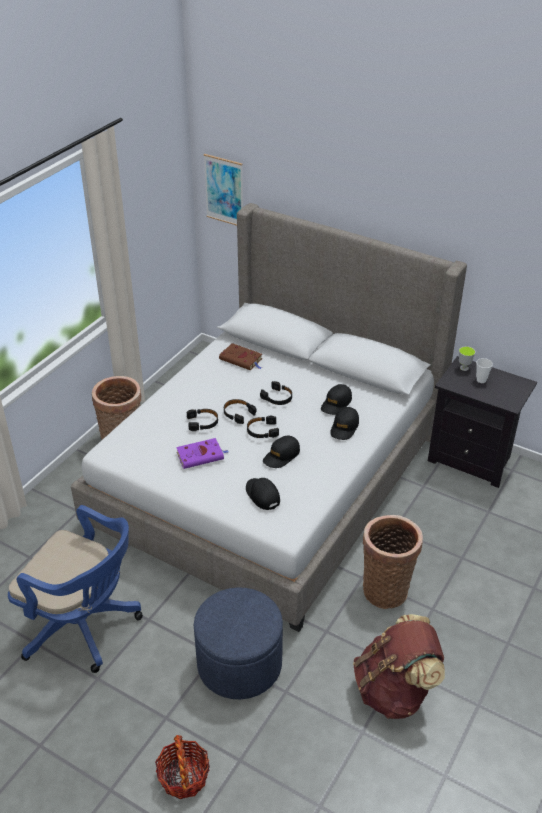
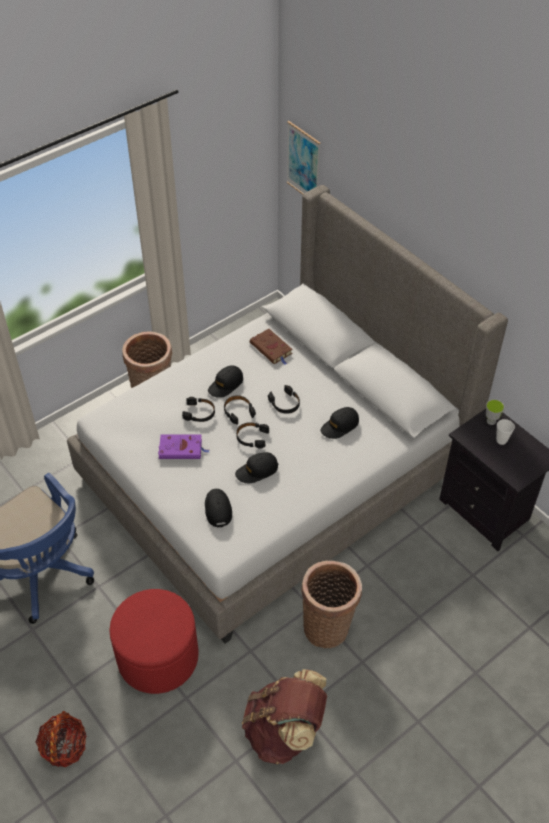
camera: 20 degrees right, 10 degrees up
(239, 664) = (158, 657): blue ottoman -> red ottoman
(344, 427) = (334, 456): black cap -> black cap (225, 385)

